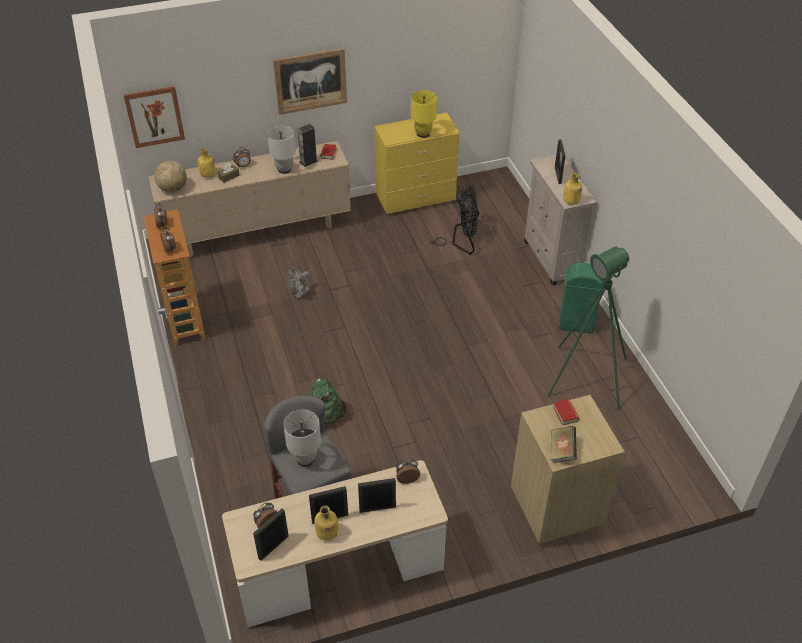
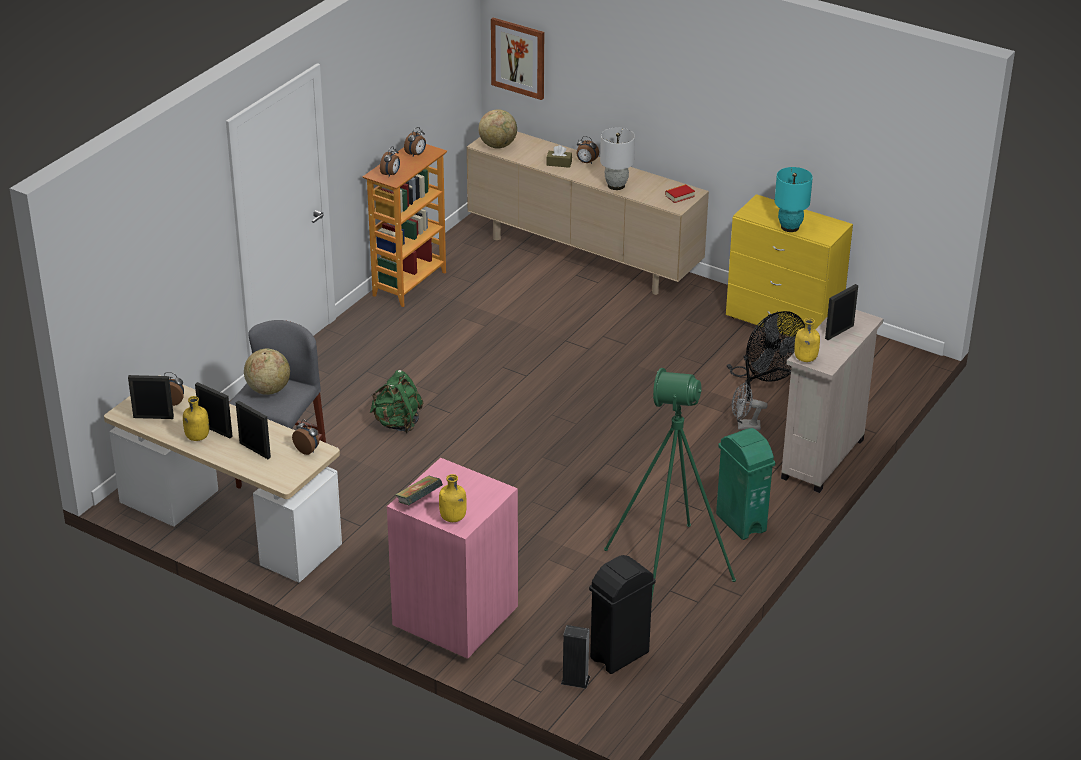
camera: 50 degrees right, 10 degrees down
(208, 175) = (545, 152): yellow bottle -> yellow bottle (453, 518)
(299, 294) = (533, 326): grey fan -> grey fan (744, 426)
(305, 459) = (268, 389): white table lamp -> globe
(308, 161) = (649, 192): speaker -> speaker (575, 680)
(310, 81) = (690, 97): picture -> none
(423, 134) = (789, 227): yellow table lamp -> turquoise table lamp
(555, 508) = (456, 622): brown dresser -> pink dresser
(565, 414) = (471, 484): book -> none
(650, 449) = (618, 655): none -> black trash can

